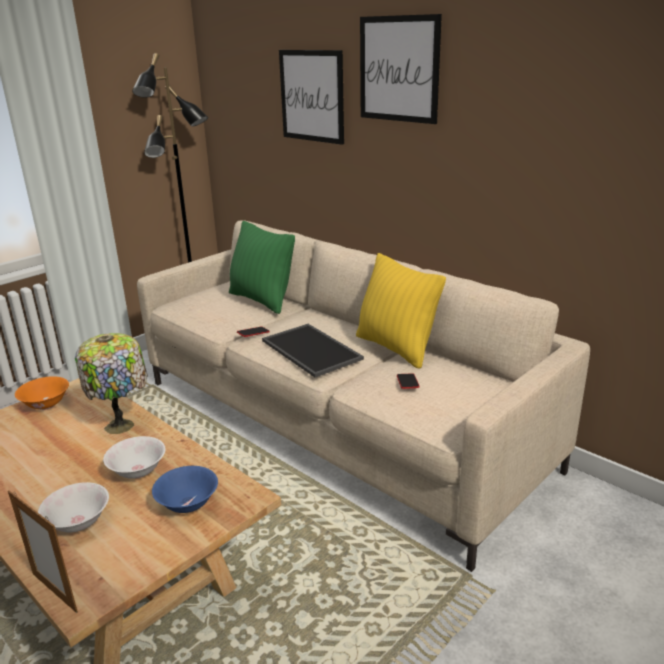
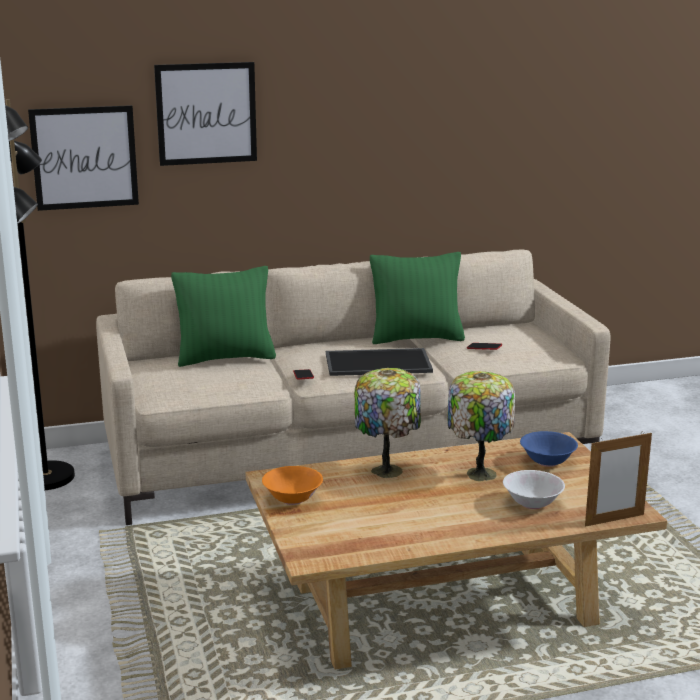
camera: 60 degrees left, 5 degrees down
(138, 471) = (479, 473): white bowl -> table lamp
(396, 348) = (416, 338): yellow pillow -> green pillow
(398, 69) = (328, 77): picture -> picture (84, 157)

